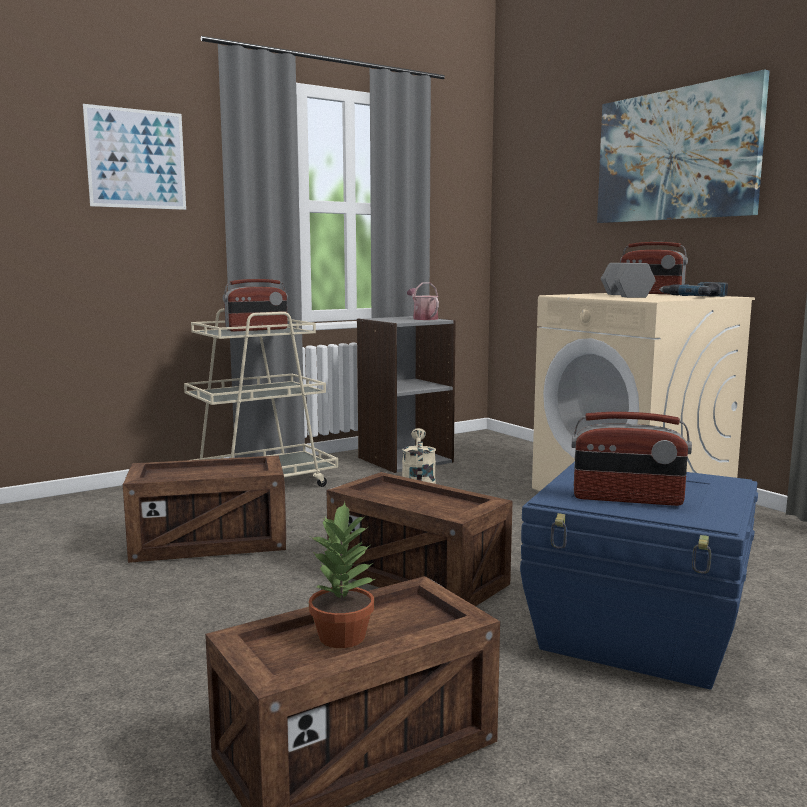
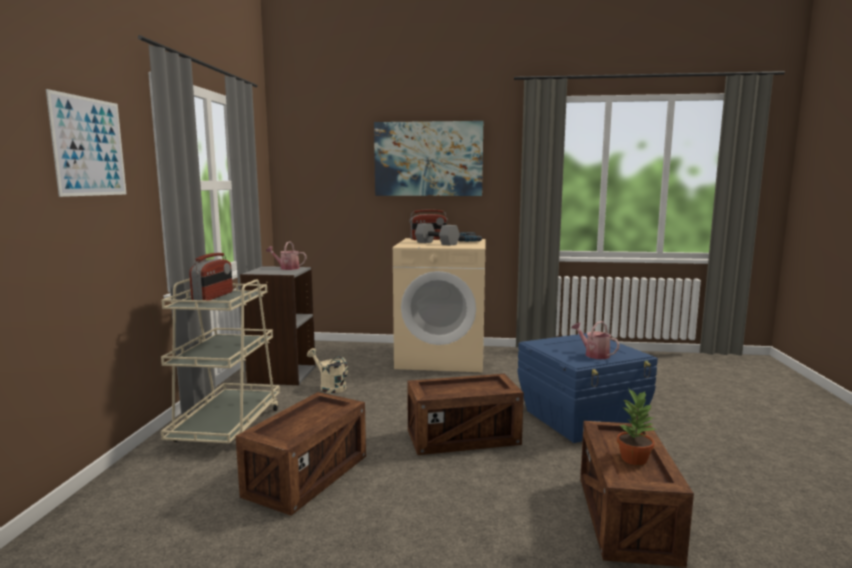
camera: 50 degrees left, 0 degrees up
(627, 499) = (594, 354): radio -> watering can

